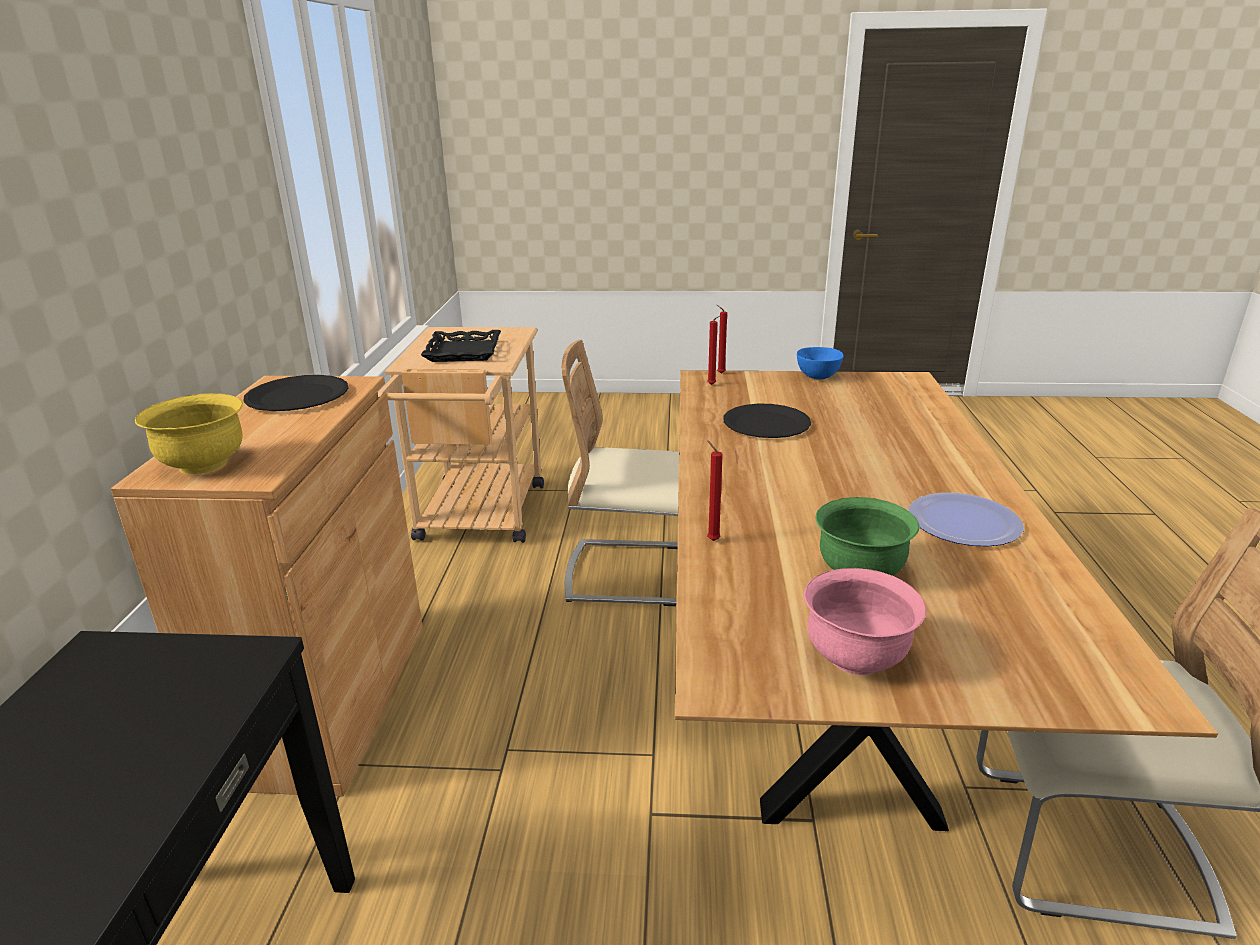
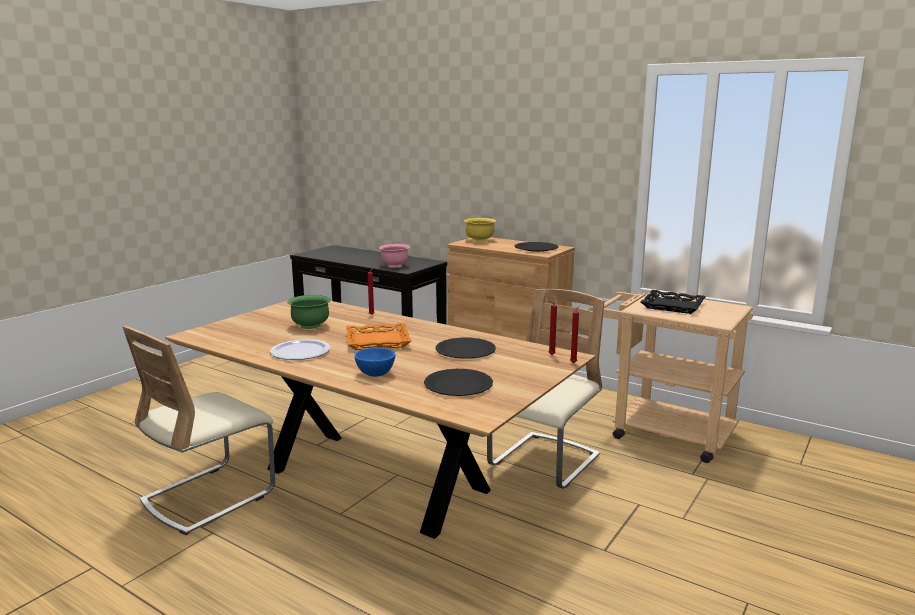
camera: 120 degrees right, 10 degrees down
(817, 377) = (527, 387): blue bowl -> blue bowl (375, 374)
(825, 484) = (378, 341): none -> orange tray
(856, 658) = (279, 313): pink bowl -> pink bowl (394, 266)
(867, 402) = (458, 384): none -> black plate

